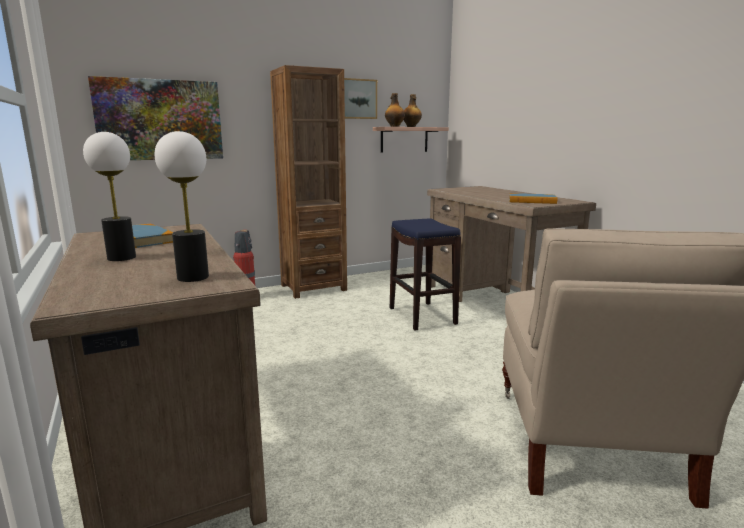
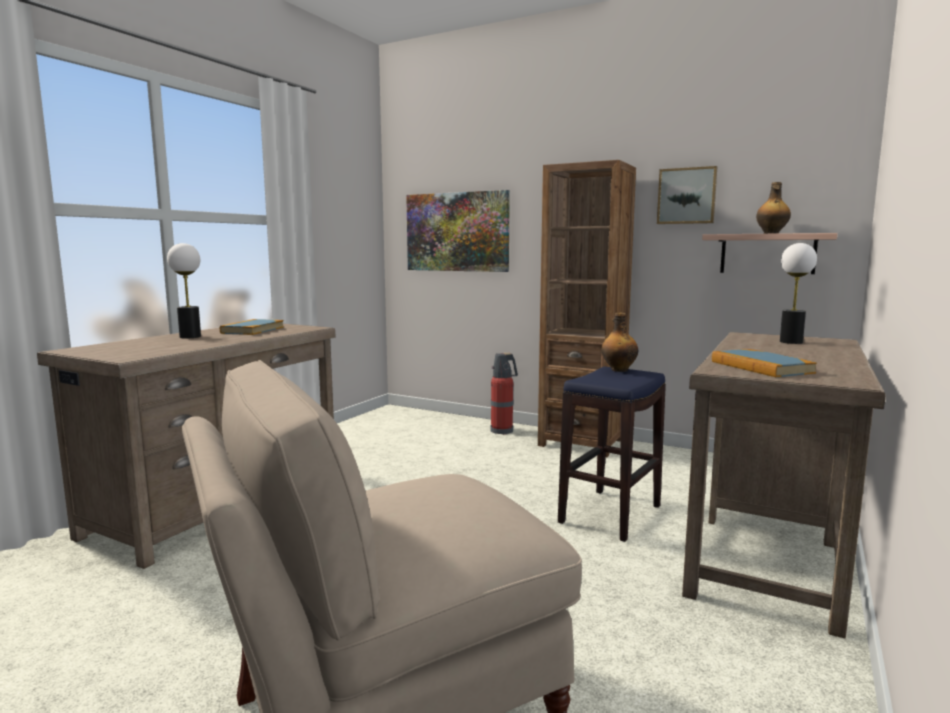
camera: 55 degrees right, 5 degrees down
(193, 277) = (142, 352): table lamp -> table lamp (791, 342)
(394, 126) = (732, 233): bottle -> bottle (618, 370)

